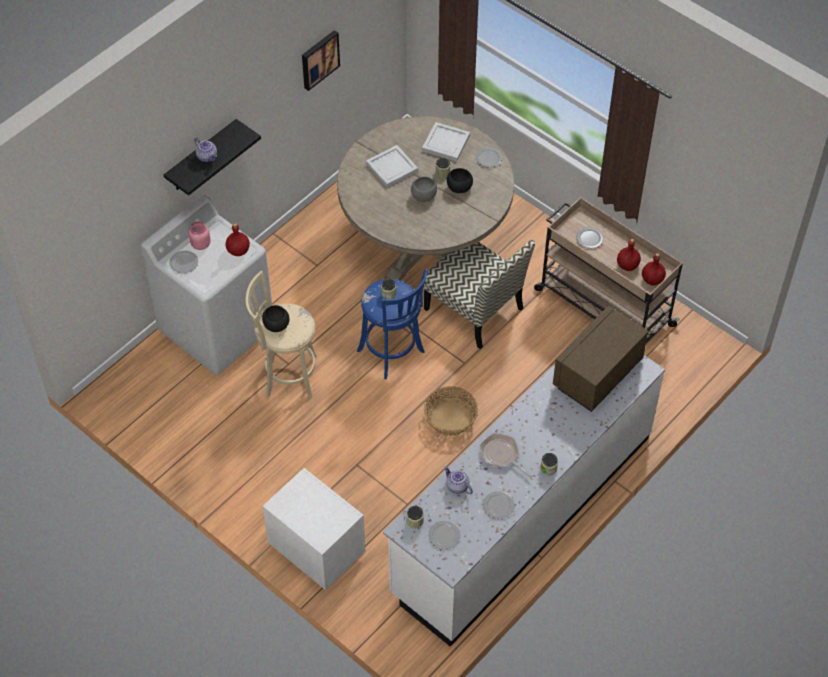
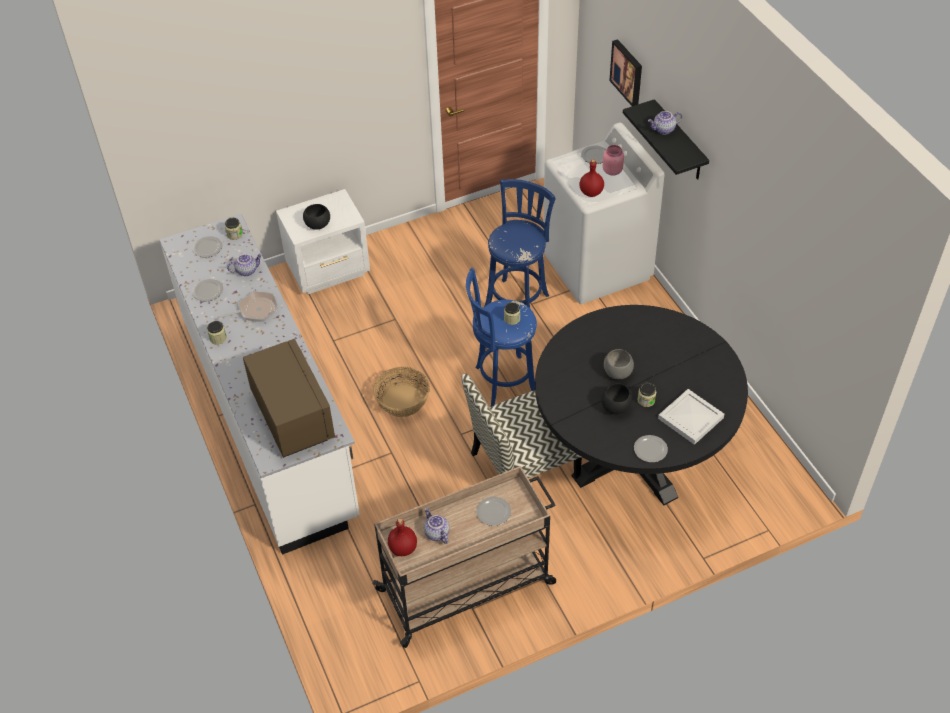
camera: 115 degrees right, 5 degrees down
(276, 326) = (516, 231): black bowl -> black bowl (317, 225)
(287, 376) = (518, 299): beige stool -> blue stool
(319, 59) = (782, 248): picture -> picture (627, 72)
(392, 168) = (672, 360): white tray -> none
(425, 244) = (631, 454): beige dining table -> black dining table
(628, 265) = (436, 533): red bottle -> teapot

